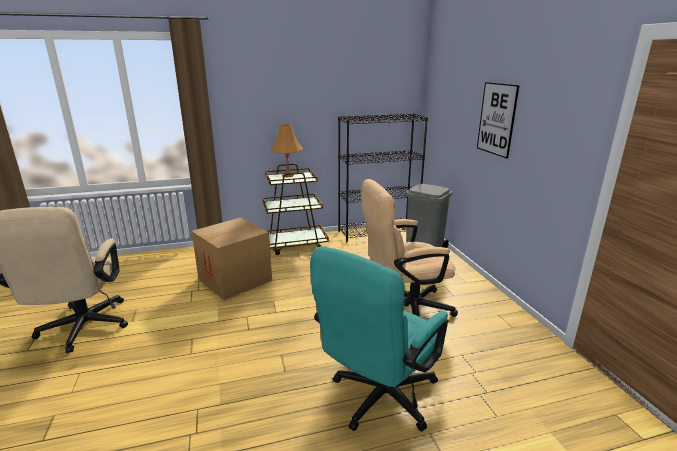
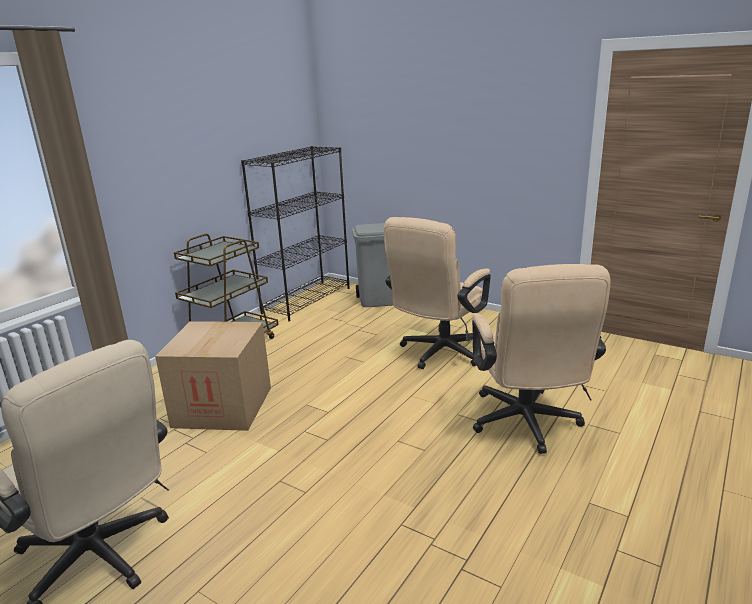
camera: 40 degrees left, 0 degrees up
(288, 175) = (207, 251): orange table lamp -> none
(378, 400) = (527, 425): turquoise office chair -> beige office chair
(496, 119) = (446, 136): picture -> none

